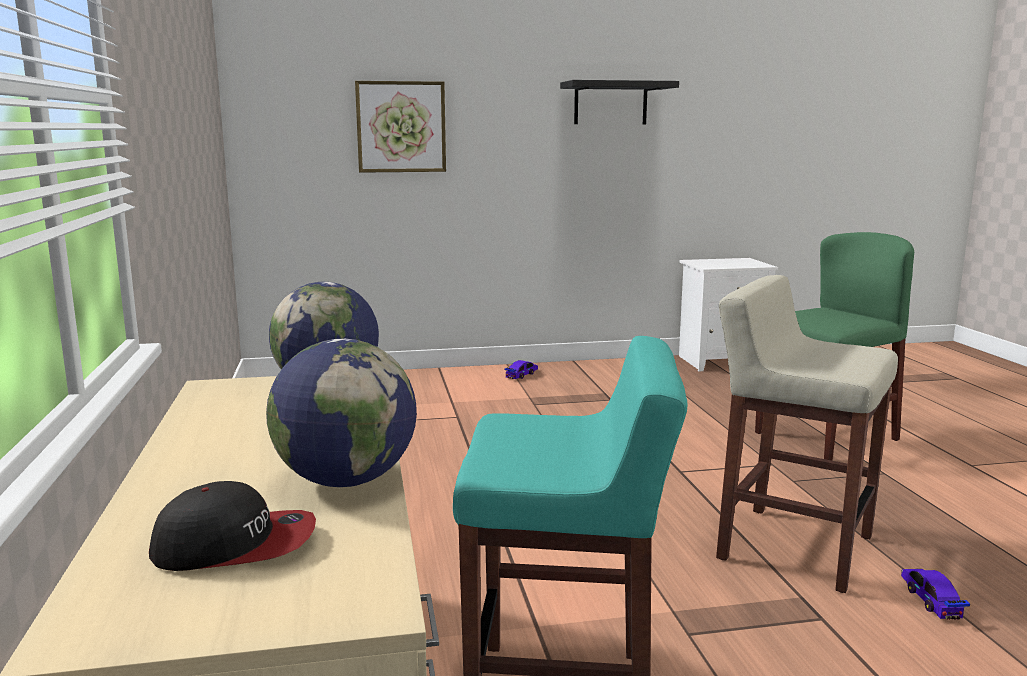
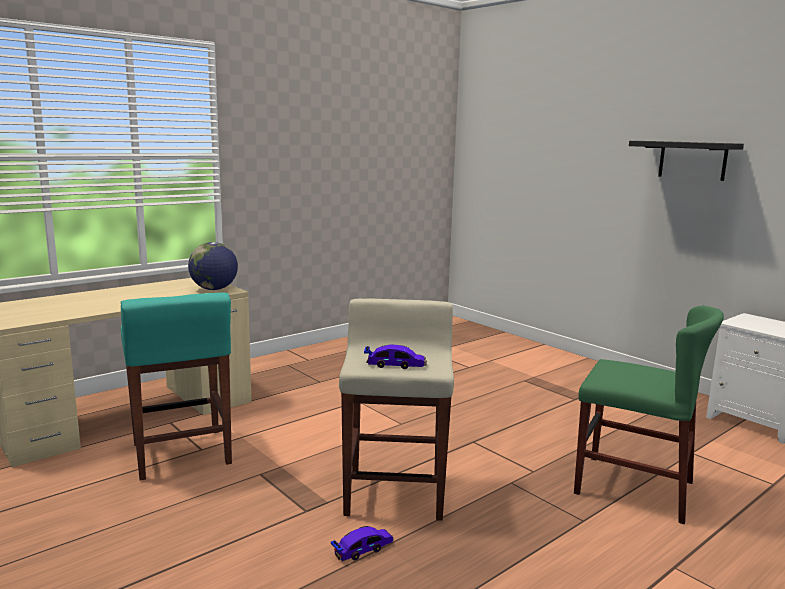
camera: 60 degrees right, 0 degrees up
(236, 545) = (49, 307): cap -> none
(346, 480) = (106, 307): globe -> none
(401, 127) = (539, 169): picture -> none
(521, 375) = (574, 366): toy car -> toy car (395, 365)

